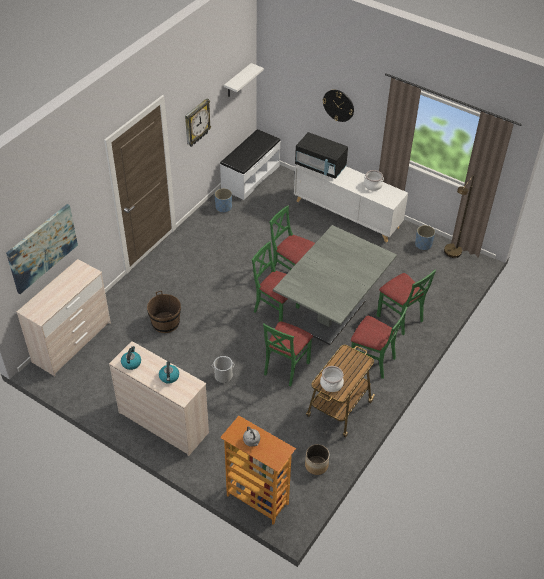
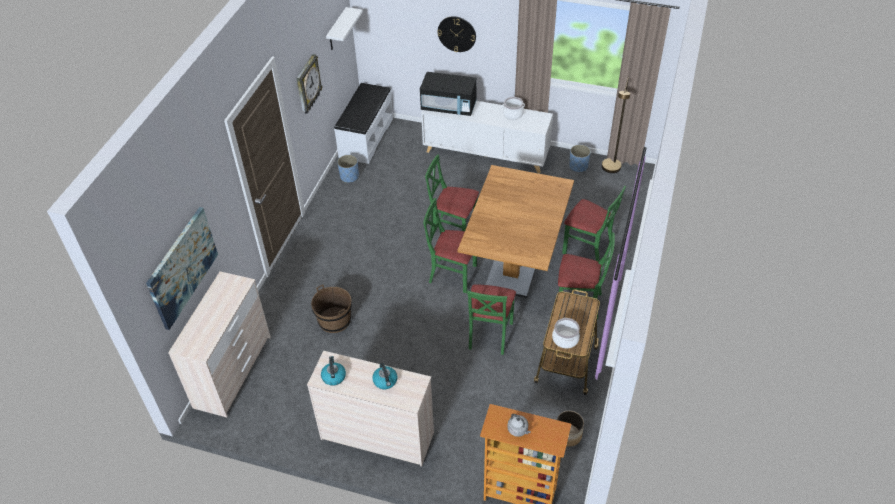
camera: 15 degrees left, 0 degrees up
(223, 376) = (424, 363): bucket -> none
(331, 315) = (515, 264): grey dining table -> brown dining table

